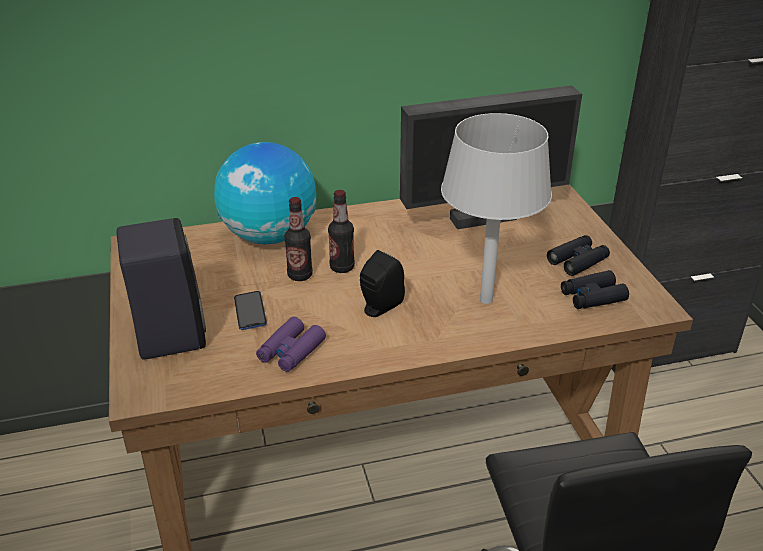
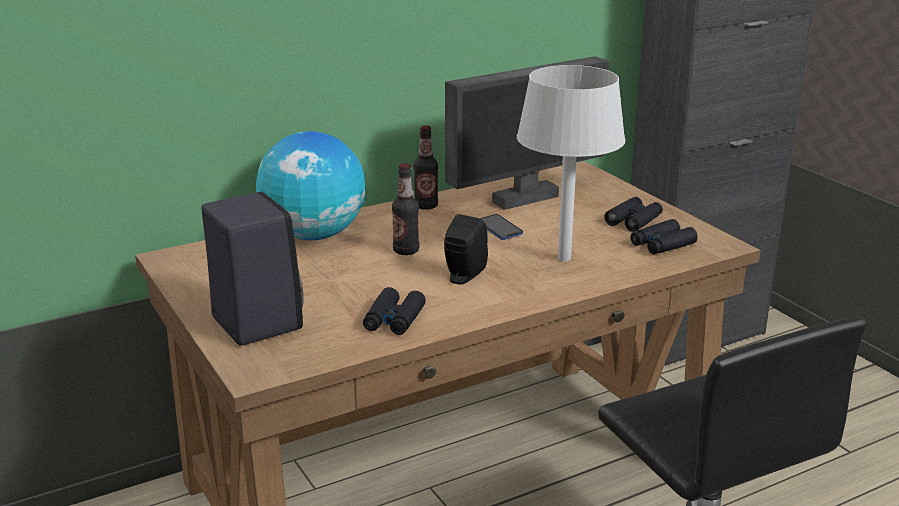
camera: 15 degrees left, 10 degrees down
(250, 311) = (331, 295): phone -> phone (499, 228)
(291, 351) = (394, 320): purple binoculars -> black binoculars
(300, 275) = (366, 262): bottle -> bottle (426, 206)

